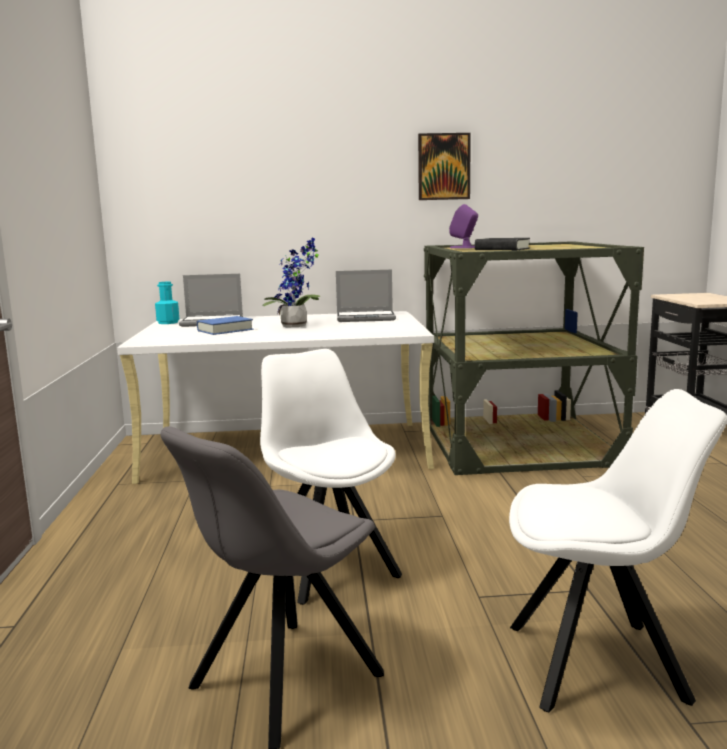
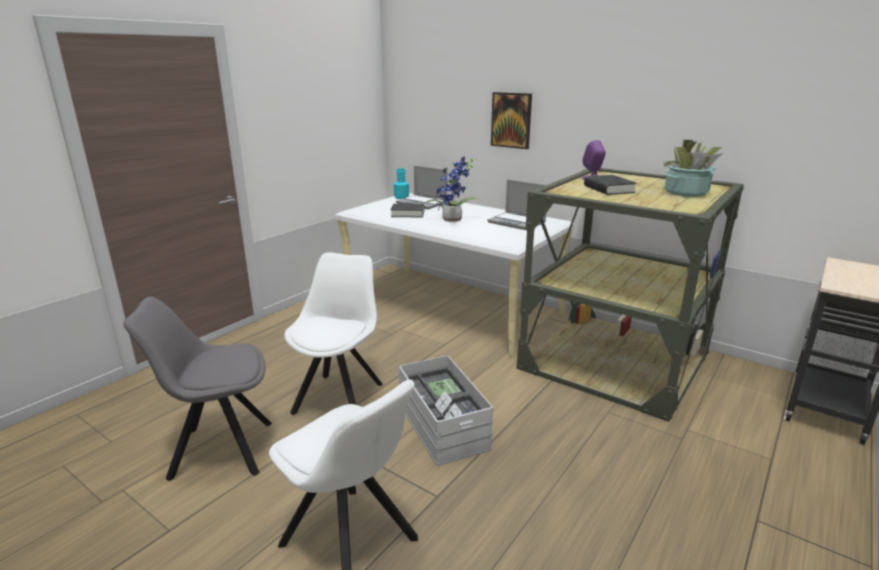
camera: 40 degrees right, 10 degrees up
(225, 330) = (408, 214): blue book -> black book
(444, 166) = (621, 95): picture -> picture (511, 120)
(482, 539) = (444, 425): none -> grey storage box
(560, 246) = (686, 192): none -> potted plant

